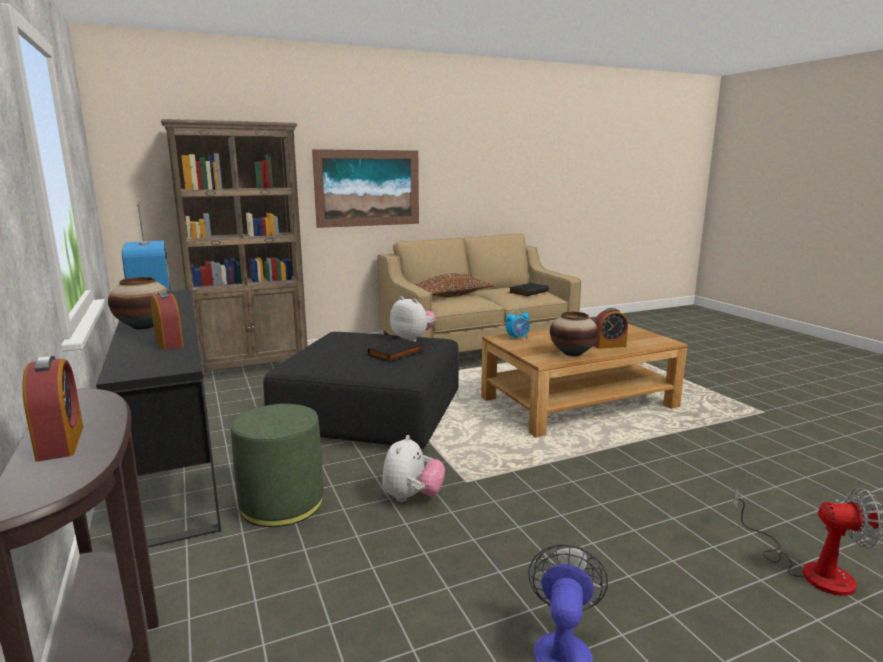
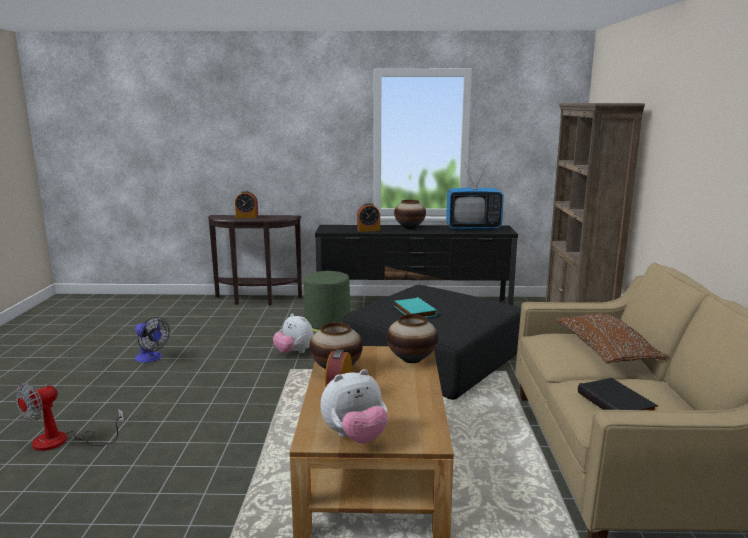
camera: 115 degrees right, 0 degrees up
(367, 188) = (687, 186): picture -> none
(396, 353) = (413, 311): black book -> turquoise book
(413, 339) = (458, 324): plush toy -> plush toy (355, 437)
(517, 338) = (412, 359): alarm clock -> vase

